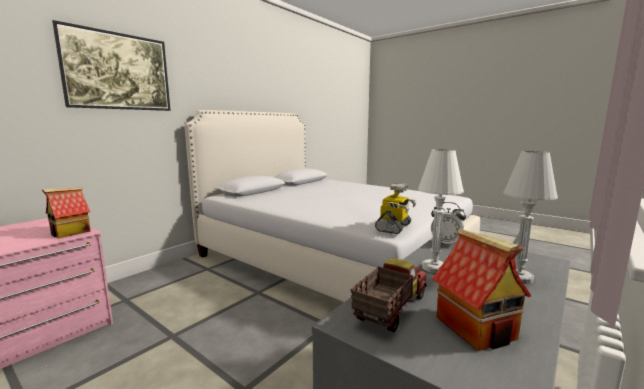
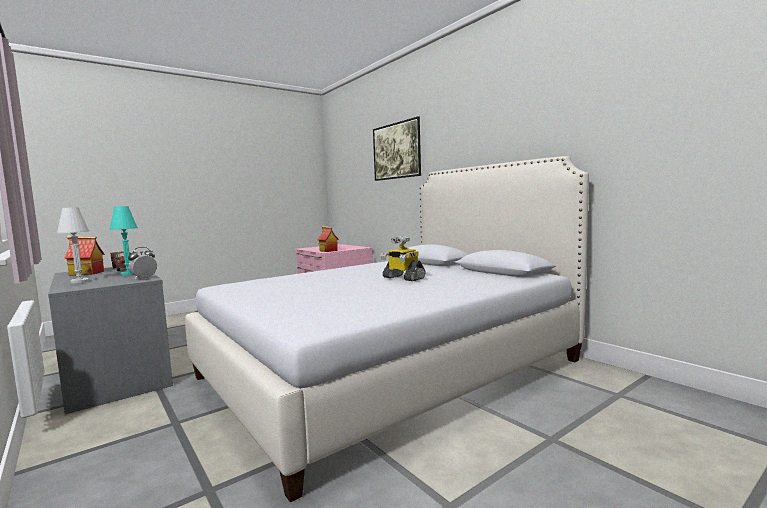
camera: 105 degrees right, 5 degrees down
(394, 227) = (221, 285): toy robot -> toy robot (403, 278)
(434, 268) = (129, 274): white table lamp -> turquoise table lamp

